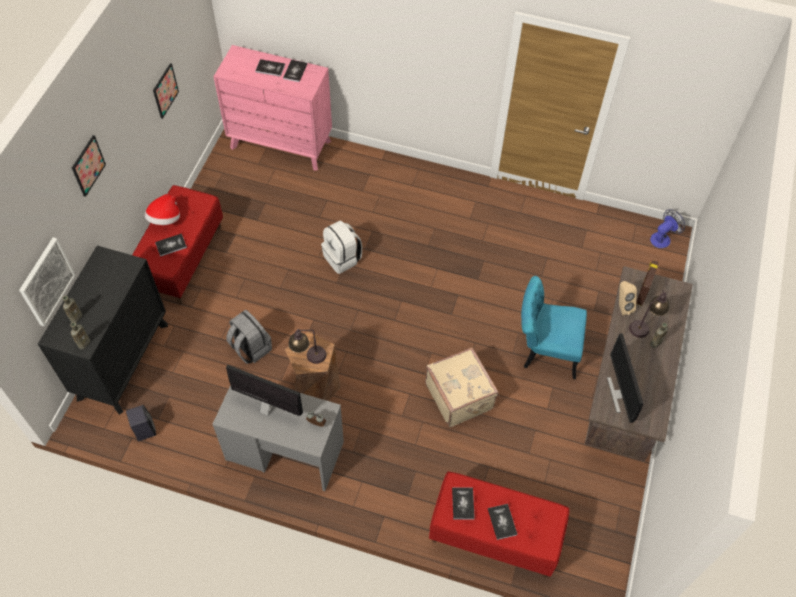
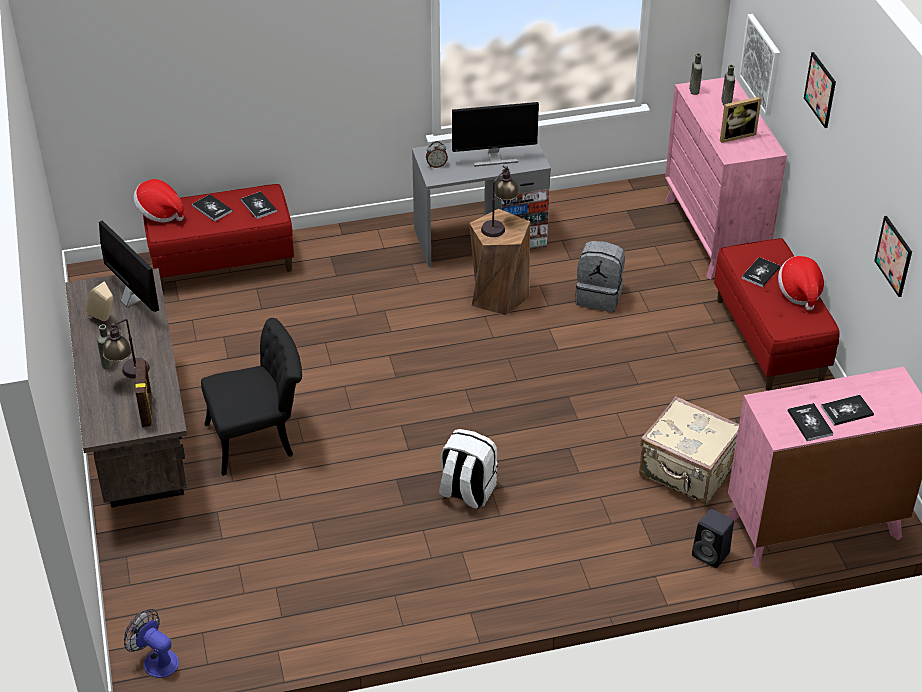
camera: 150 degrees right, 15 degrees down
(108, 281) = (735, 135): none -> picture frame
(123, 361) = (714, 233): black dresser -> pink dresser
(144, 429) = (630, 199): black speaker -> black speaker (711, 554)
(342, 258) = (586, 425): white backpack -> white backpack (467, 491)
(460, 395) = (333, 353): beige suitcase -> beige suitcase (687, 471)
(544, 350) = (259, 438): turquoise chair -> black chair
(547, 541) = (160, 213): none -> hat
(622, 306) = (167, 383): beige speaker -> beige speaker (104, 320)
(663, 238) = (156, 660): fan -> fan turned 105 degrees clockwise

